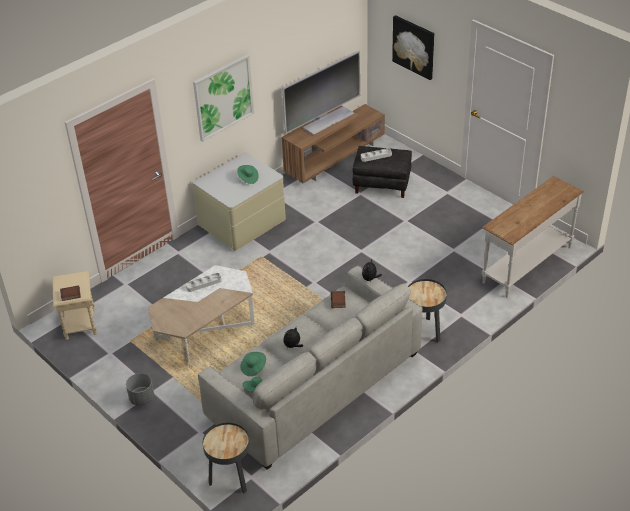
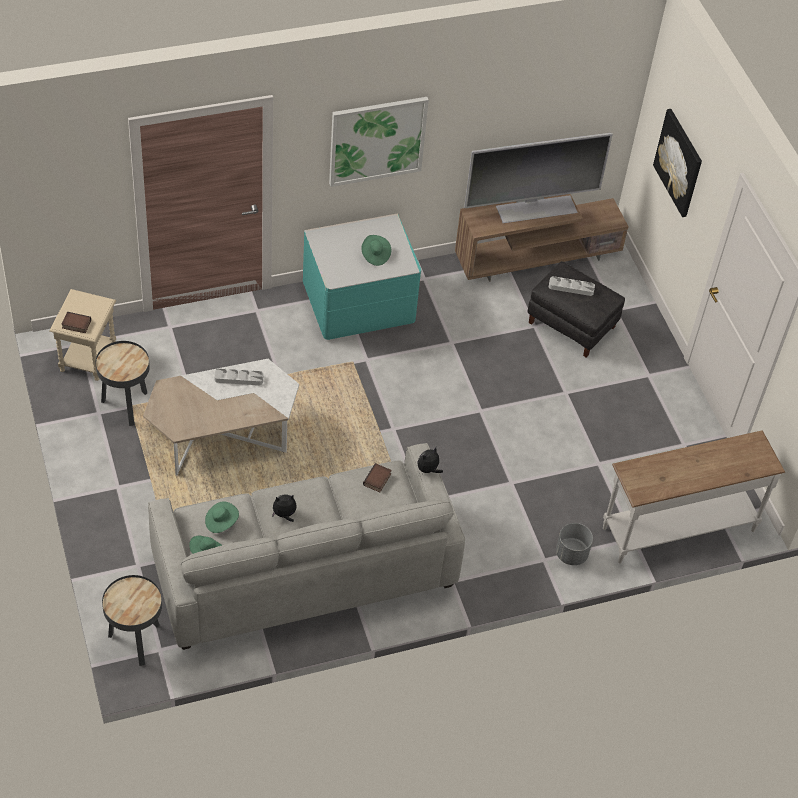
camera: 20 degrees right, 10 degrees up
(142, 398) = (99, 490): grey planter -> grey planter (571, 554)
(242, 223) = (359, 304): beige nightstand -> turquoise nightstand
(424, 331) = (482, 561): black side table -> black side table (126, 406)

